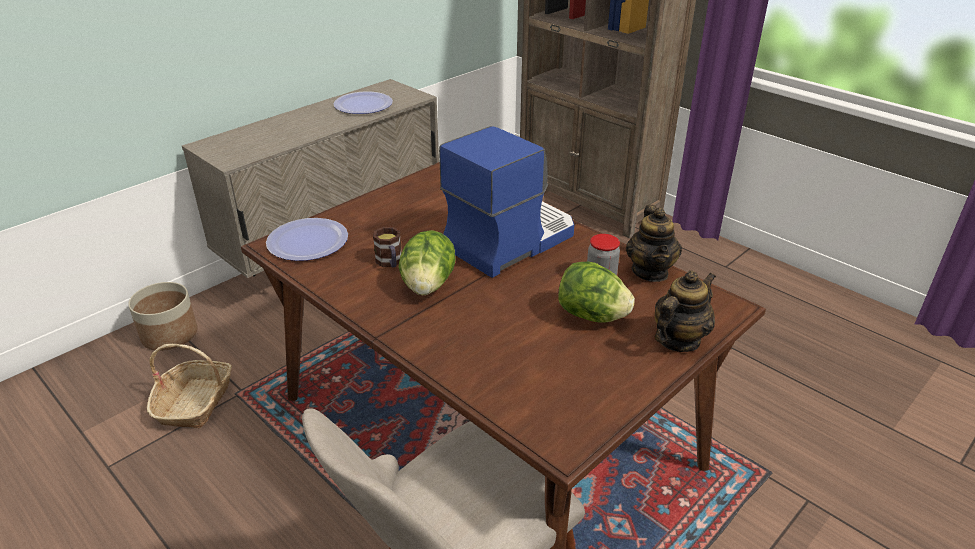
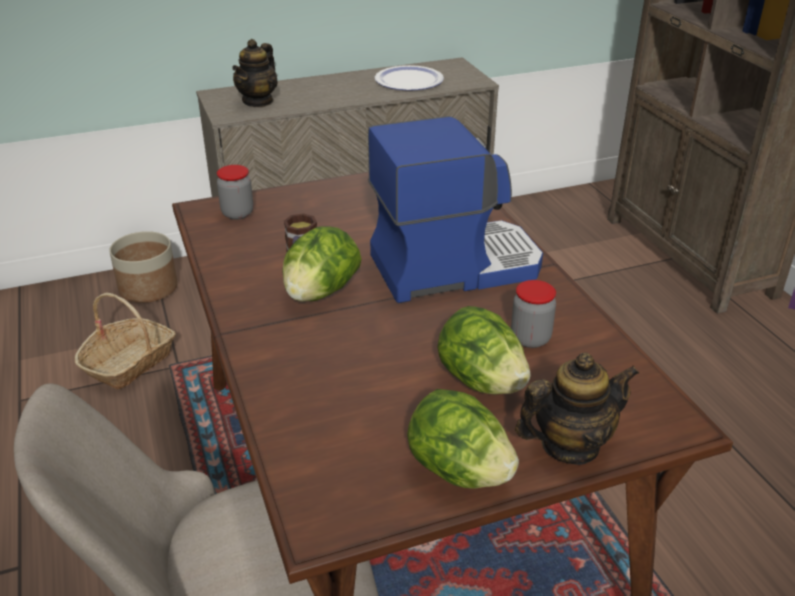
camera: 25 degrees right, 0 degrees up
(308, 241) = (237, 213): plate -> jar
(624, 379) = (459, 471): none -> lettuce
(650, 271) = (602, 348): teapot -> teapot (258, 101)

